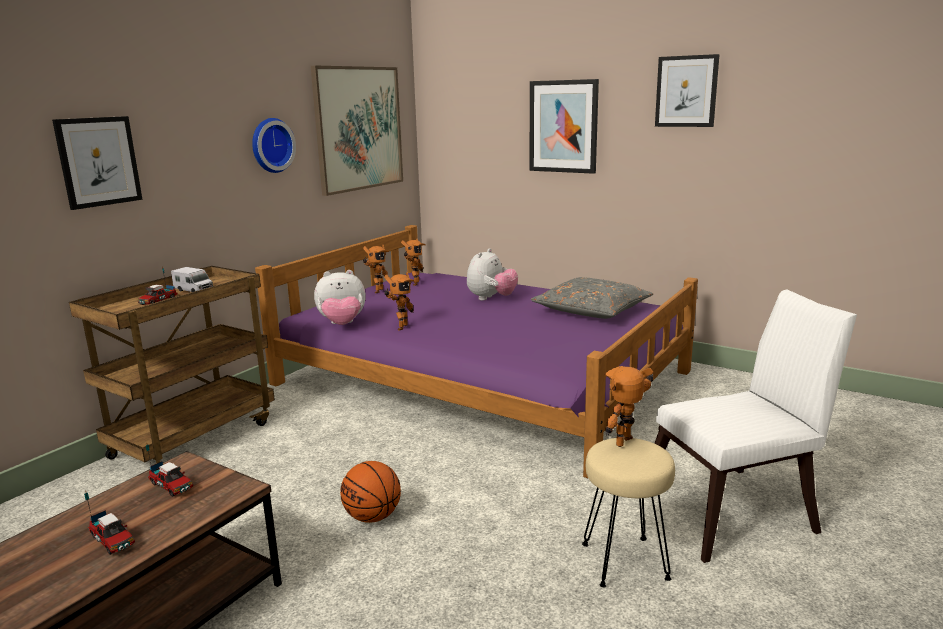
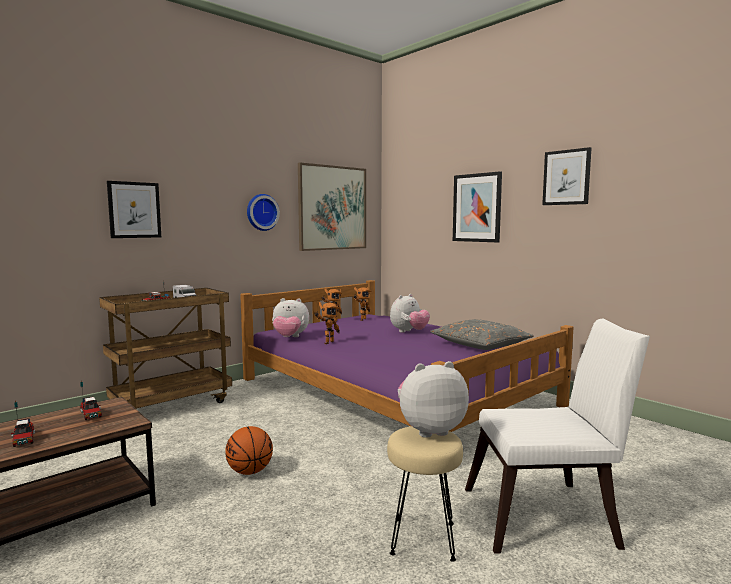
camera: 15 degrees right, 10 degrees down
(628, 443) = (429, 430): toy robot -> plush toy

